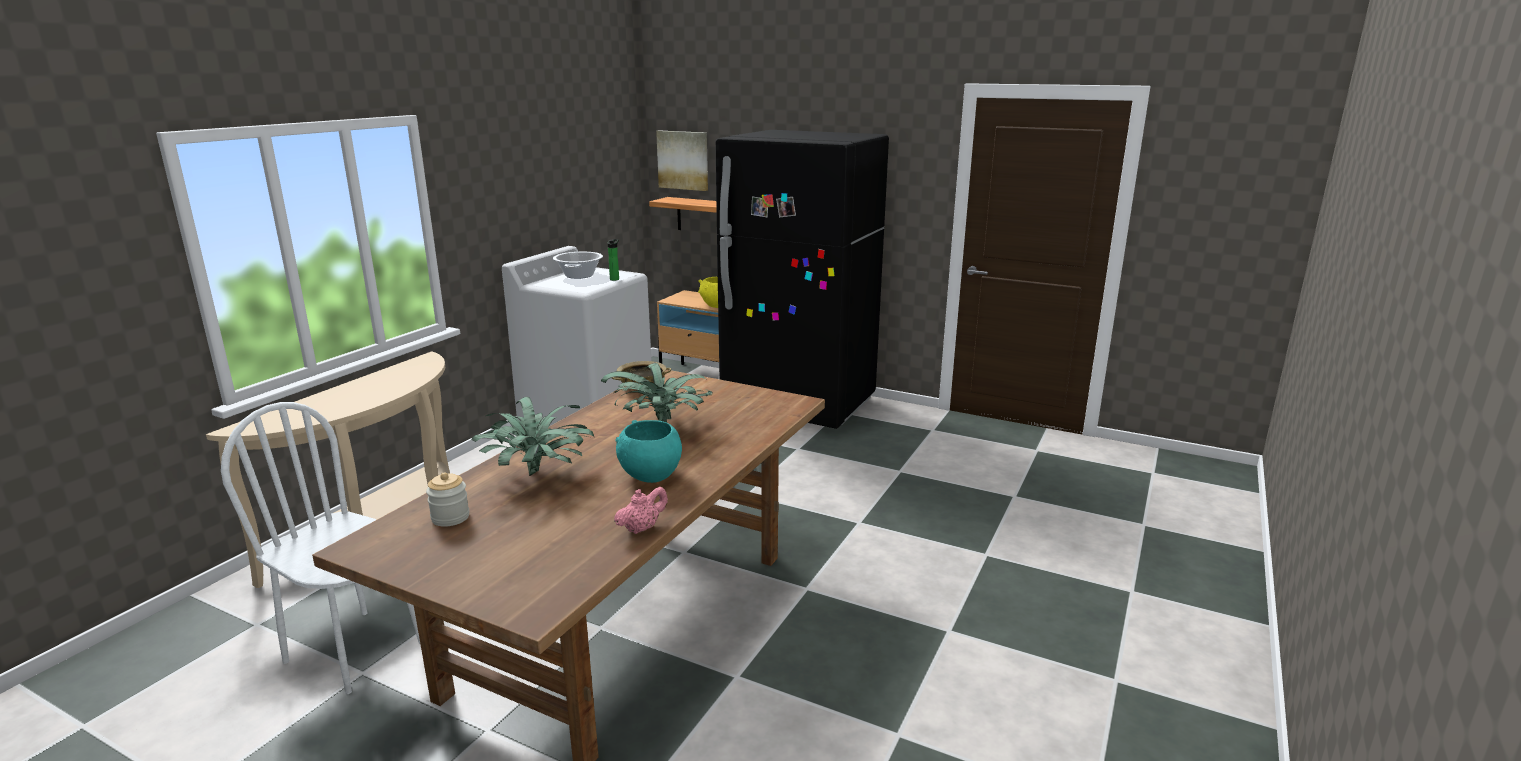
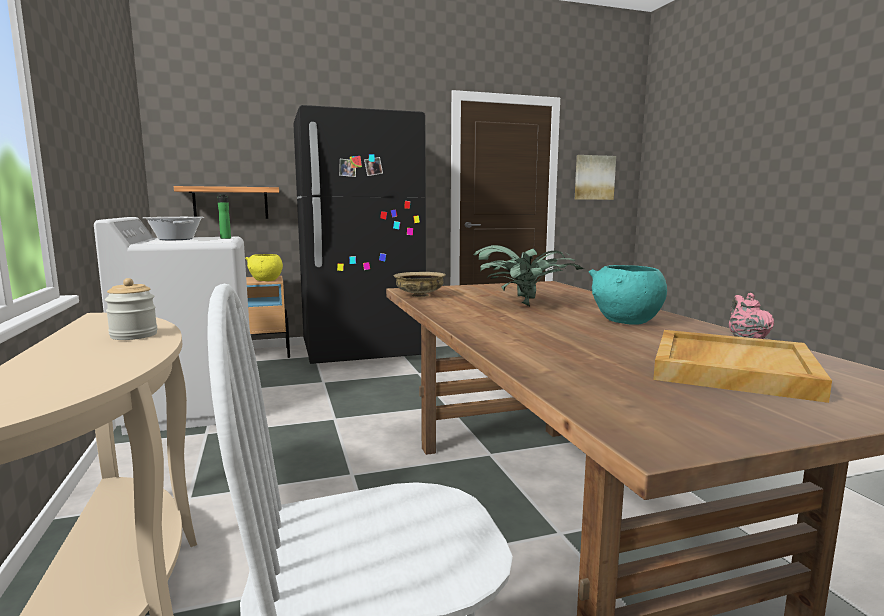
camera: 45 degrees left, 10 degrees down
(450, 517) = (621, 384): jar -> jar (134, 335)
(530, 539) = (730, 369): none -> beige tray
(538, 474) = (556, 342): potted plant -> none
(683, 160) = (197, 150): picture -> picture (594, 177)

